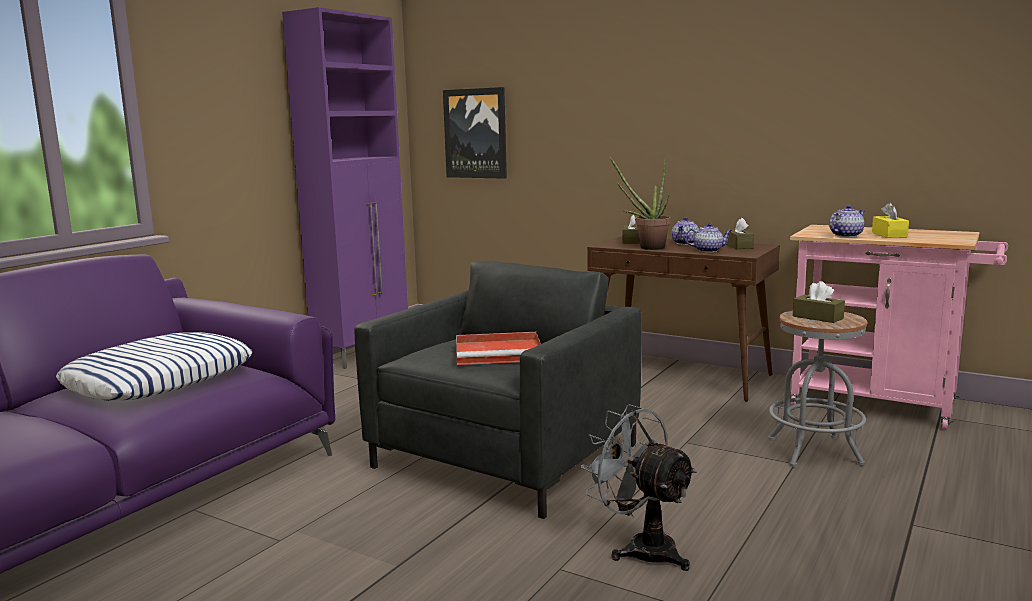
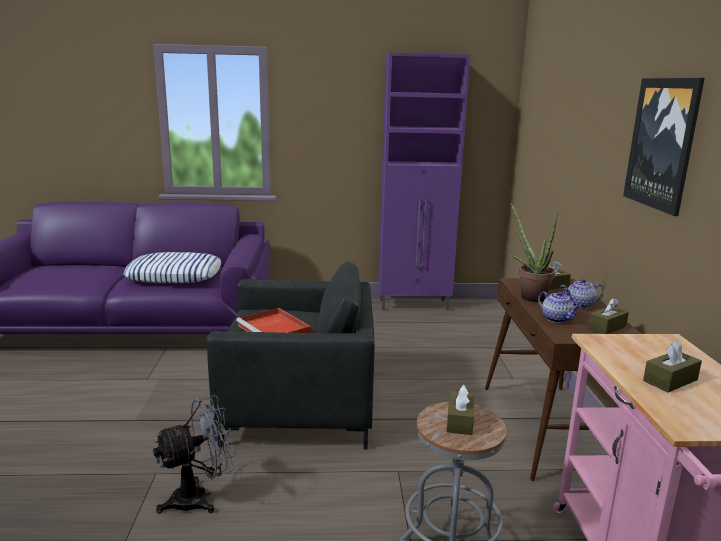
camera: 55 degrees right, 5 degrees up
(475, 133) = (535, 155): picture -> picture (662, 143)
(641, 548) = (199, 497): grey fan -> grey fan turned 45 degrees clockwise
(845, 235) = (620, 358): teapot -> none
(889, 235) = (670, 380): yellow tissue box -> brown tissue box

